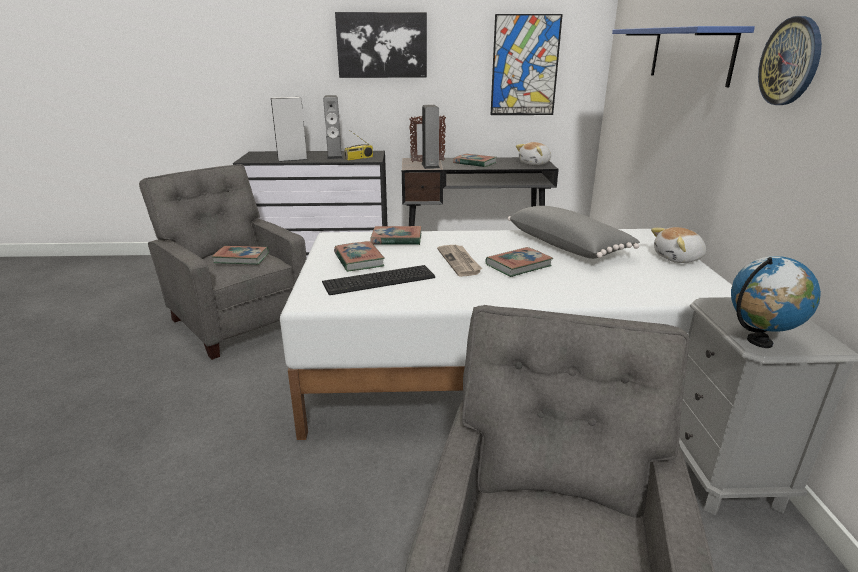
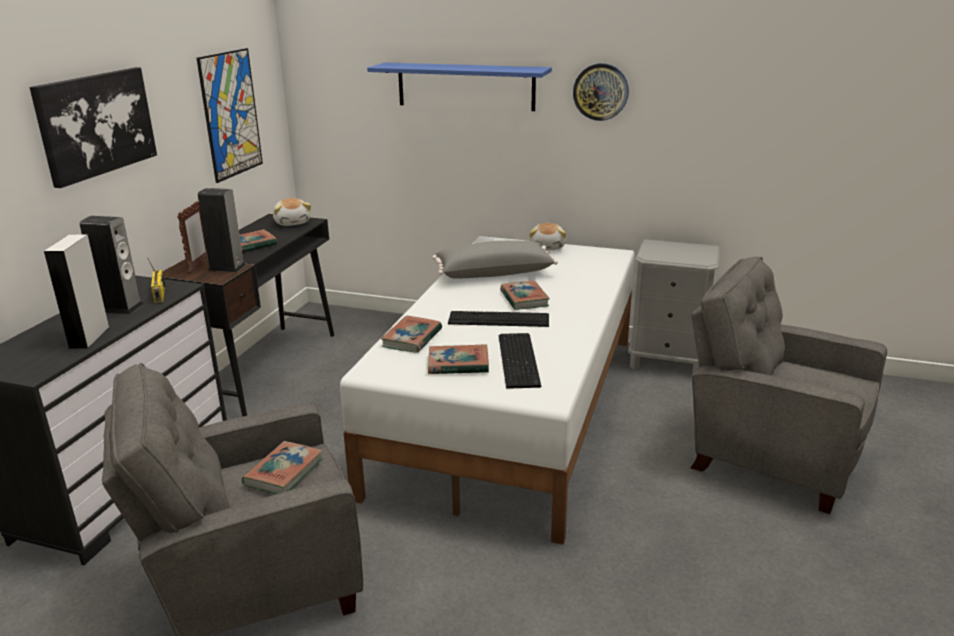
camera: 70 degrees left, 0 degrees up
(460, 262) = (498, 319): newspaper -> keyboard
(759, 342) = (701, 260): globe -> none

